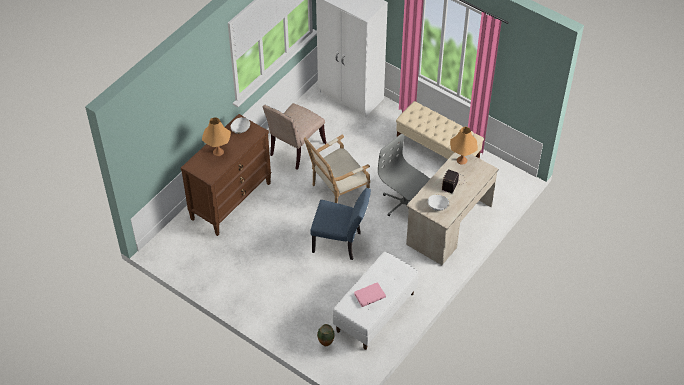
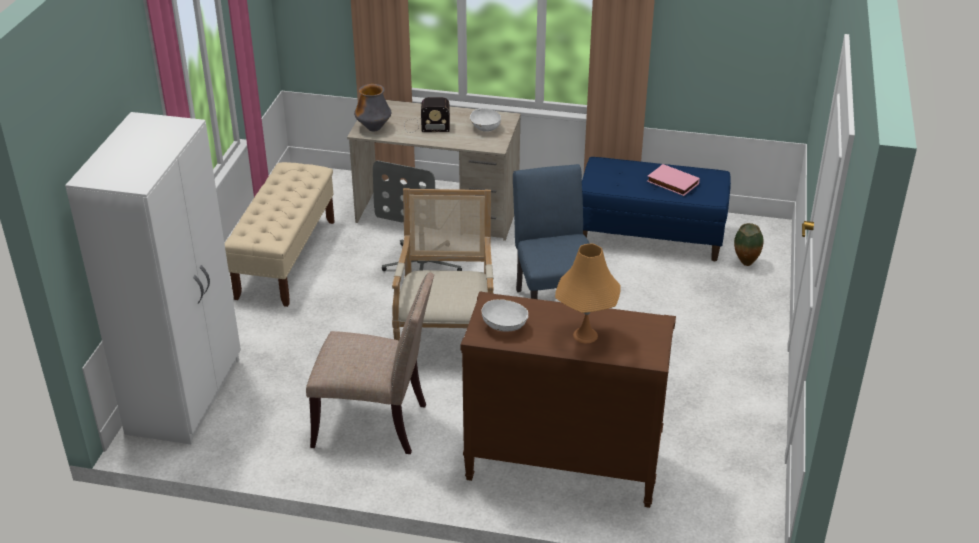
camera: 115 degrees left, 15 degrees down
(337, 192) = (447, 339): armchair -> armchair turned 120 degrees counterclockwise
(375, 312) = (651, 236): white bench -> blue bench
(461, 160) = (374, 128): orange table lamp -> vase

